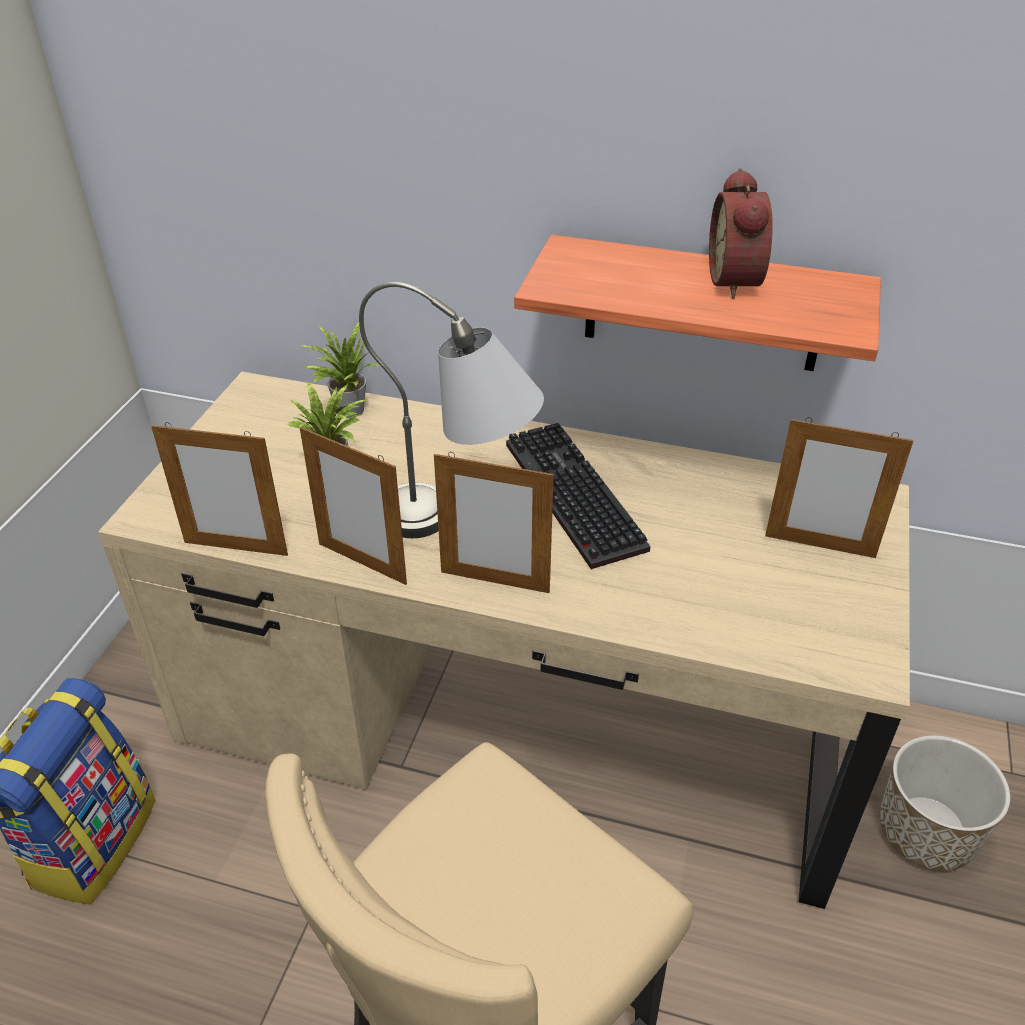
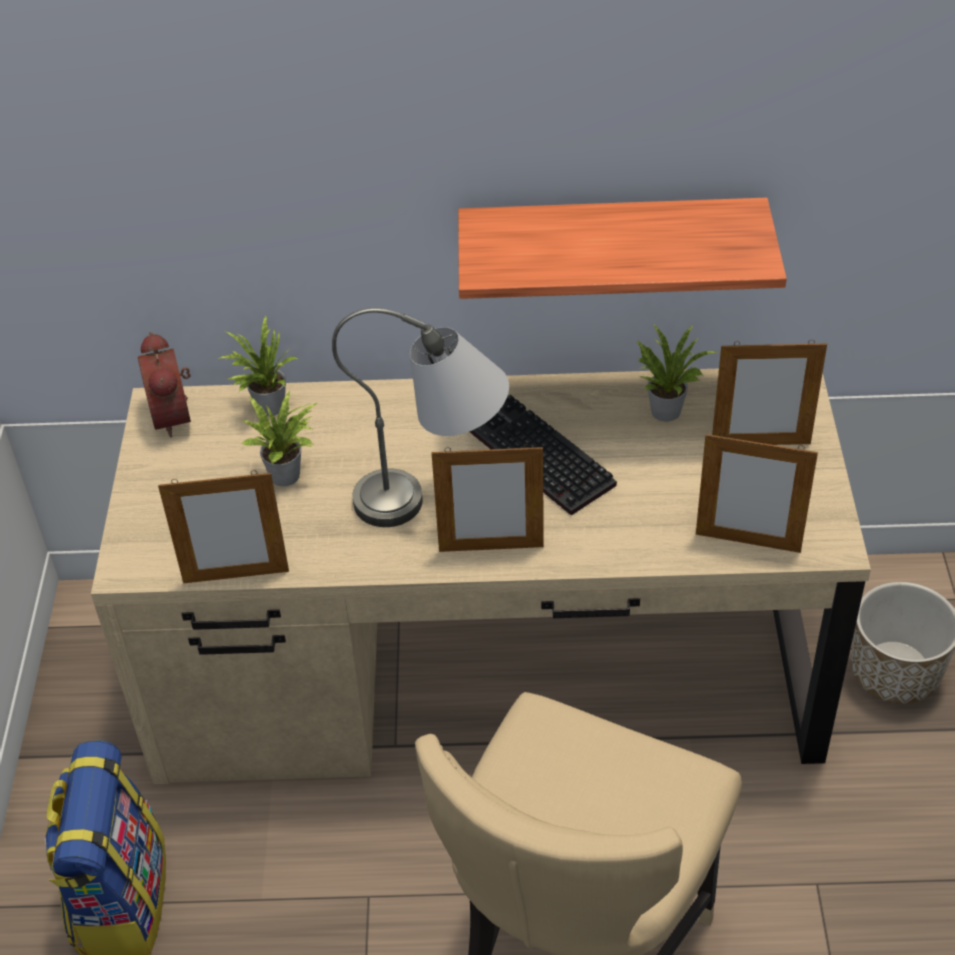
camera: 15 degrees left, 5 degrees up
(362, 563) = (362, 561): picture frame -> picture frame (747, 542)
(729, 491) = (665, 408): none -> potted plant
(739, 281) = (648, 228): alarm clock -> alarm clock (176, 415)

